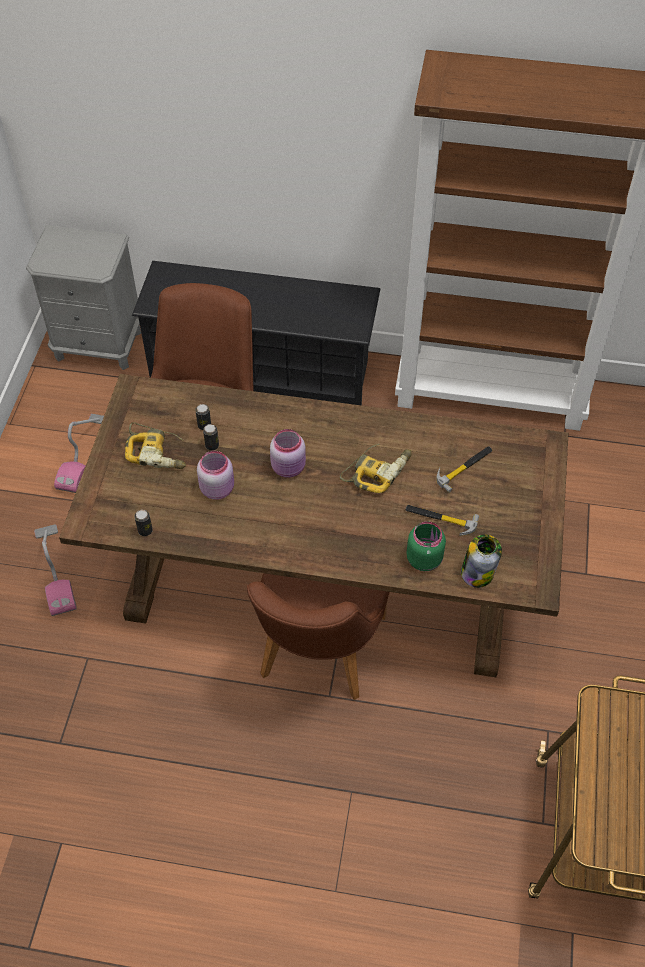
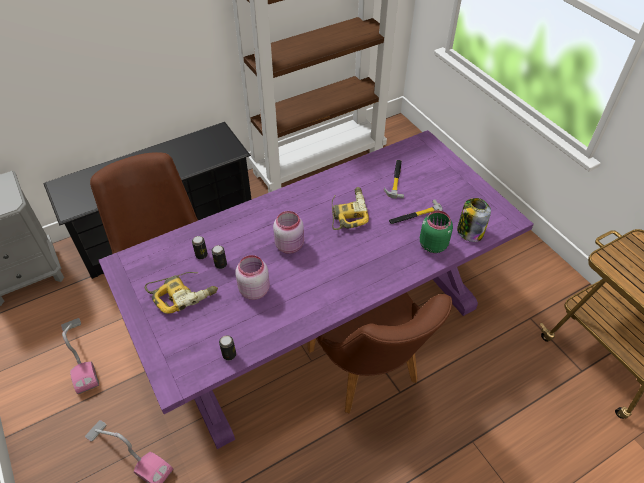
camera: 40 degrees left, 5 degrees down
(321, 574) = (321, 321): brown dining table -> purple dining table

